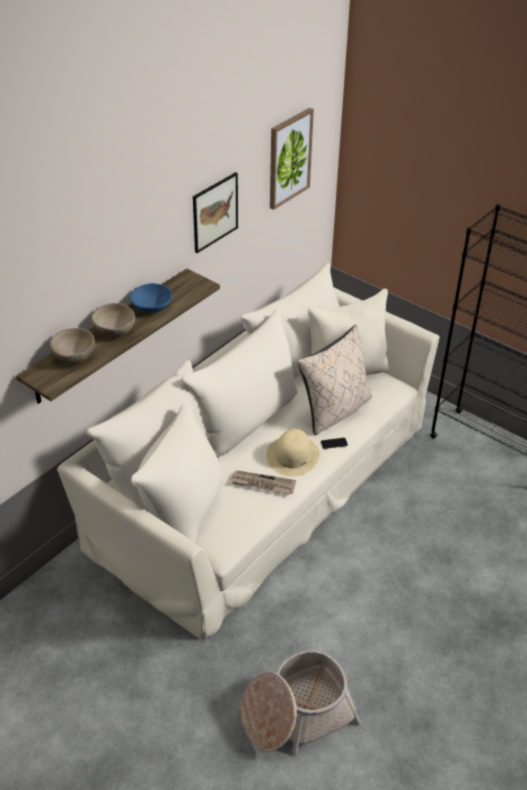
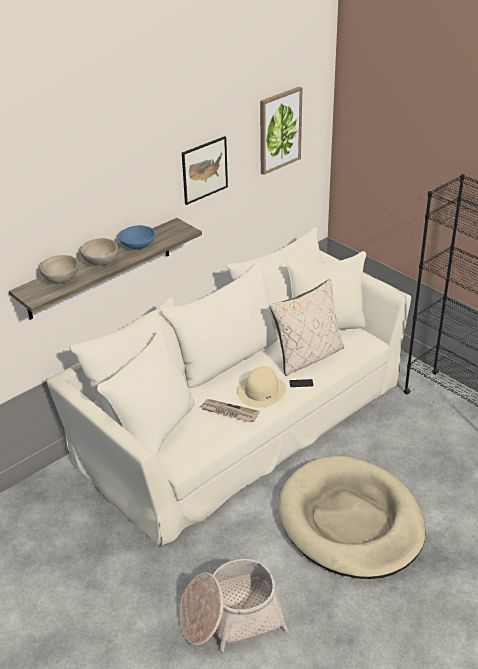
camera: 10 degrees right, 5 degrees down
(401, 590) = (350, 521): none -> beige dog bed

